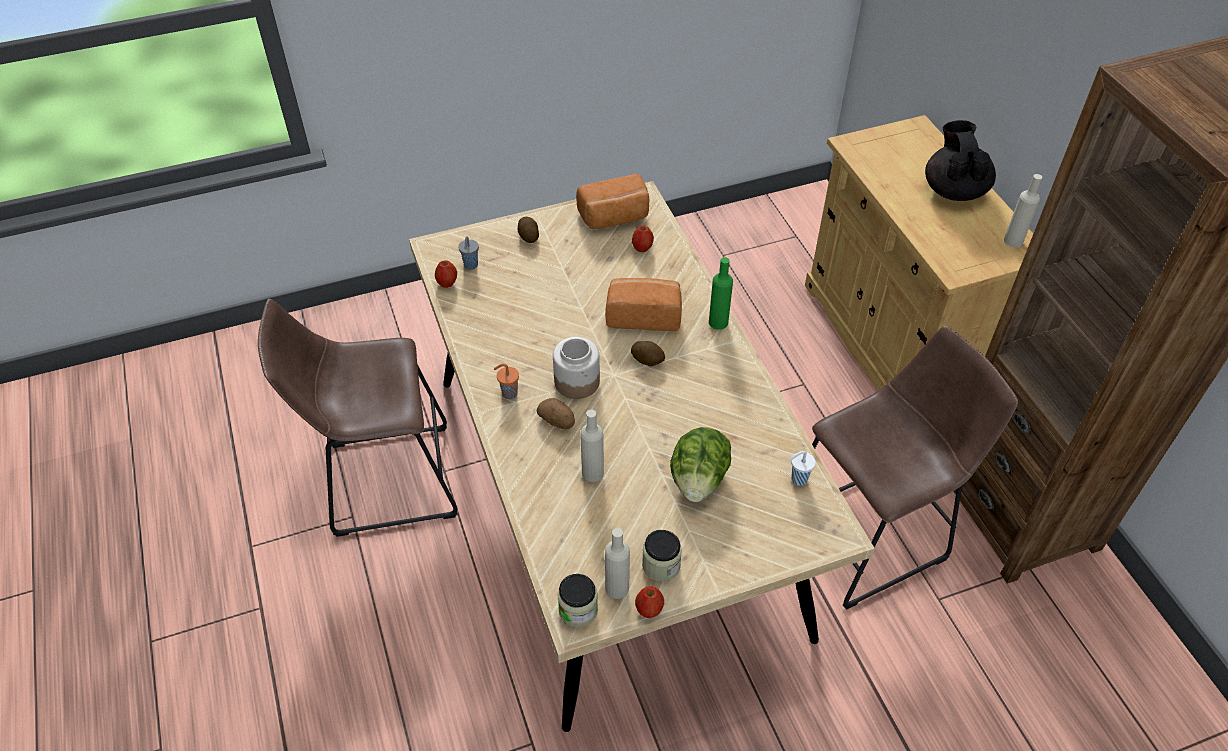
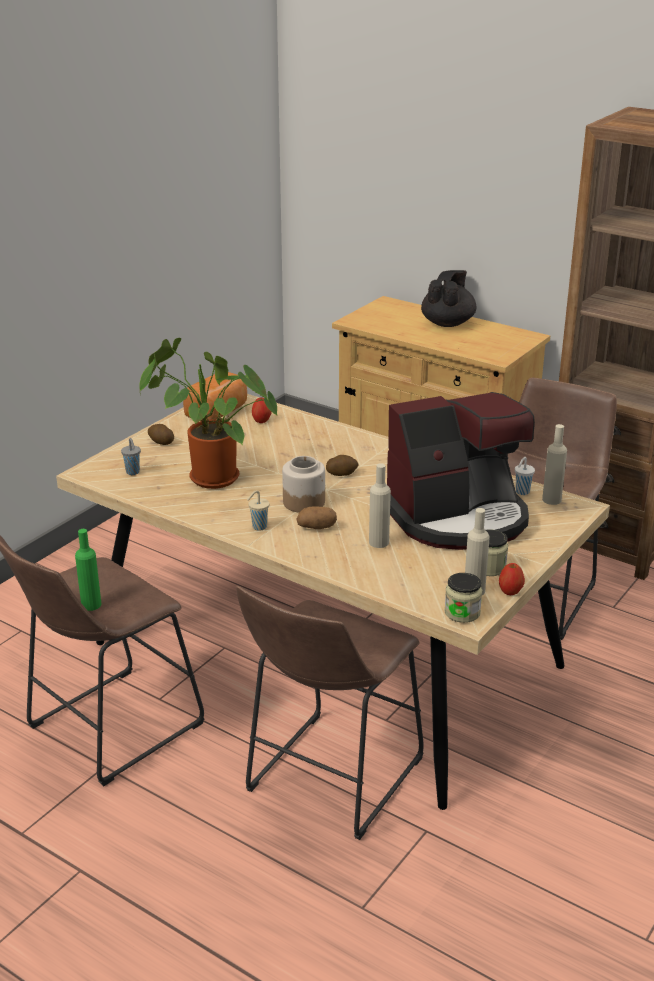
camera: 35 degrees left, 20 degrees down
(447, 283) = (125, 488): apple -> none
(501, 638) = (329, 780): none -> brown stool
(508, 393) = (258, 527): orange cup -> beige cup
(524, 306) = (208, 479): none -> potted plant
(643, 315) = (308, 453): bread -> none
(698, 480) = (457, 517): lettuce -> coffee machine
(718, 322) = (367, 438): green bottle -> green bottle (91, 605)
(954, 190) = (448, 323): black teapot -> black teapot turned 60 degrees clockwise
(1013, 241) = (514, 335): beige bottle -> beige bottle (551, 500)

